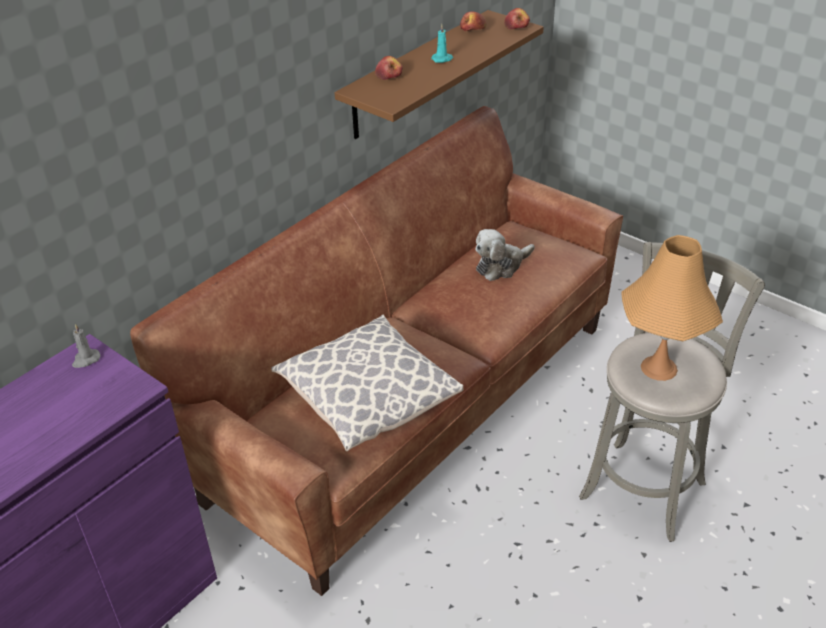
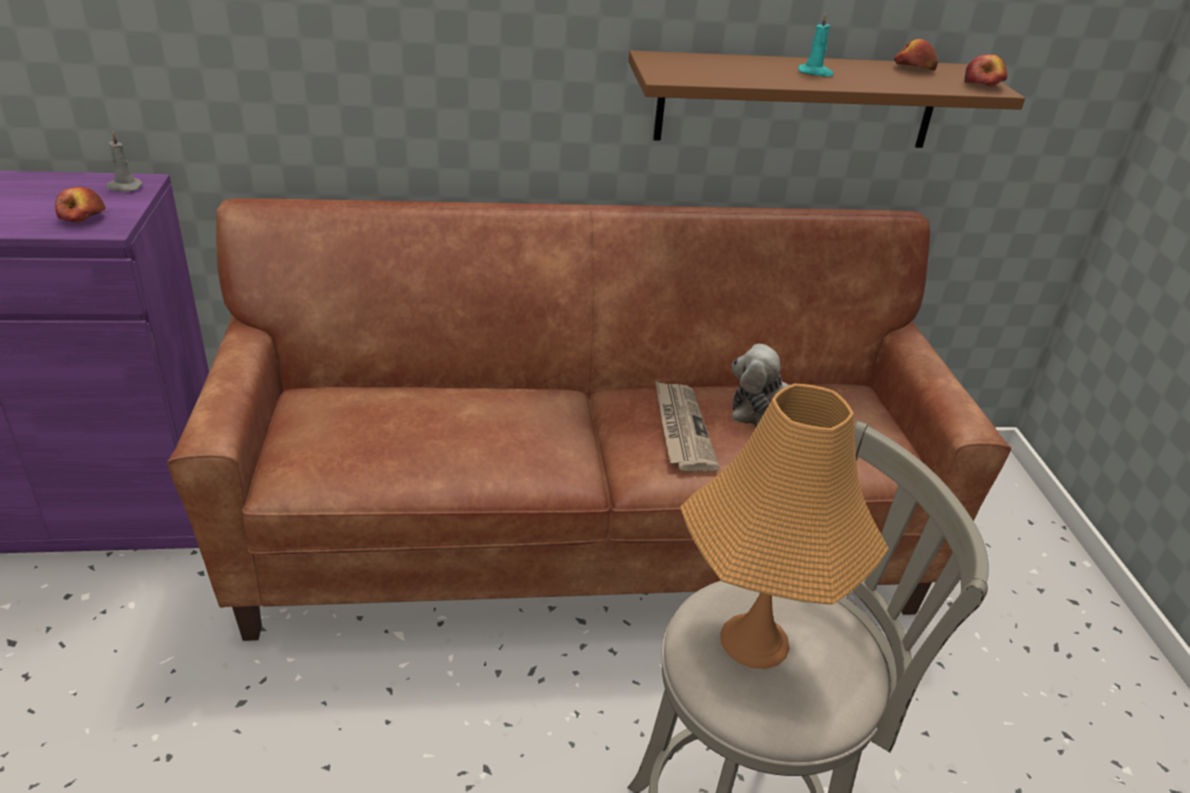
camera: 40 degrees right, 5 degrees down
(367, 399) = (415, 439): pillow -> none
(389, 75) = (718, 61): apple -> apple (83, 218)
(475, 302) = (681, 428): none -> newspaper

